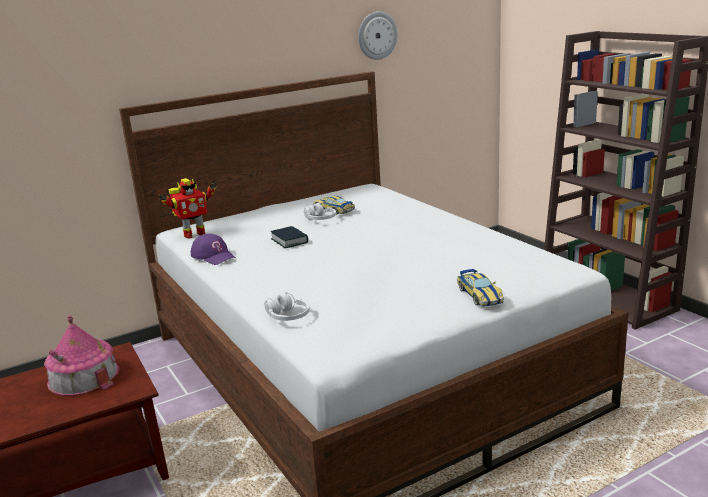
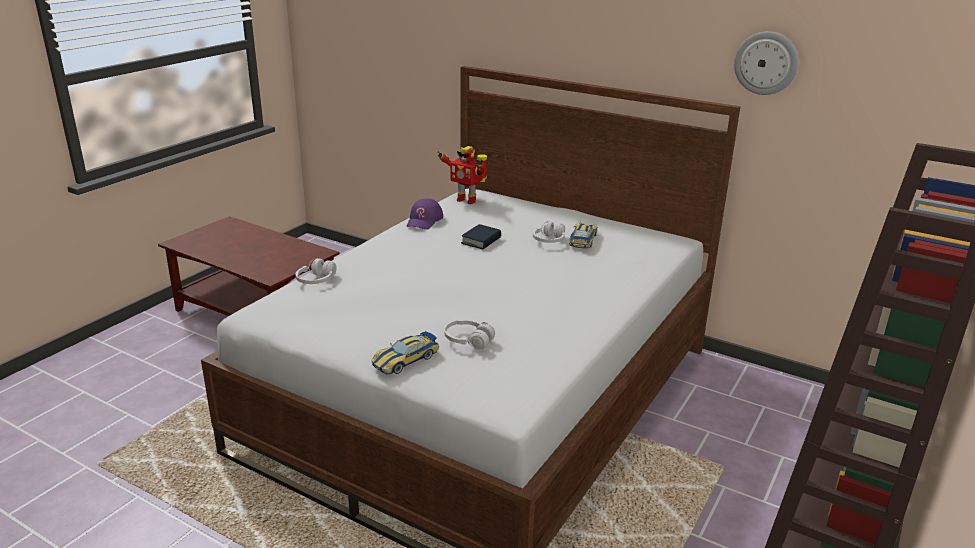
camera: 60 degrees right, 5 degrees up
(83, 376) = (281, 253): toy house -> none
(465, 269) = (468, 341): none -> white headphones

